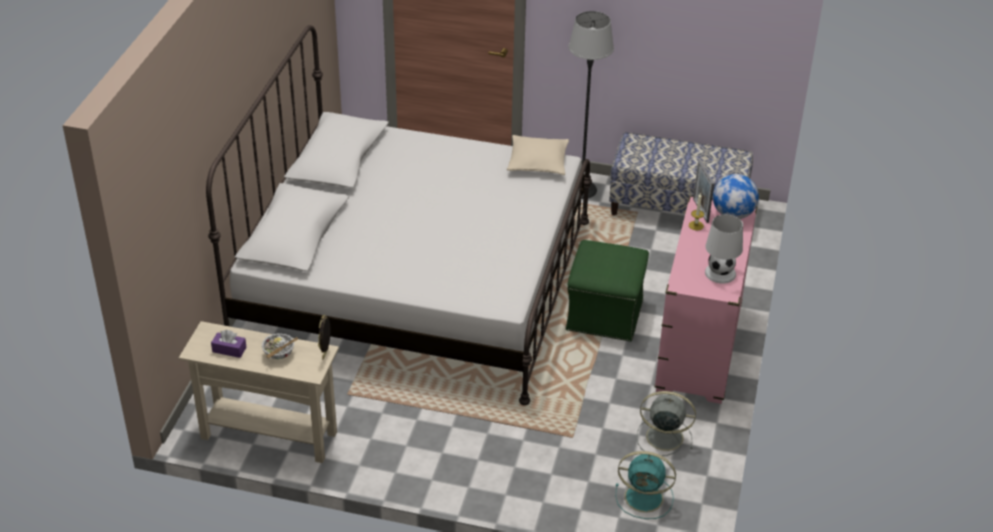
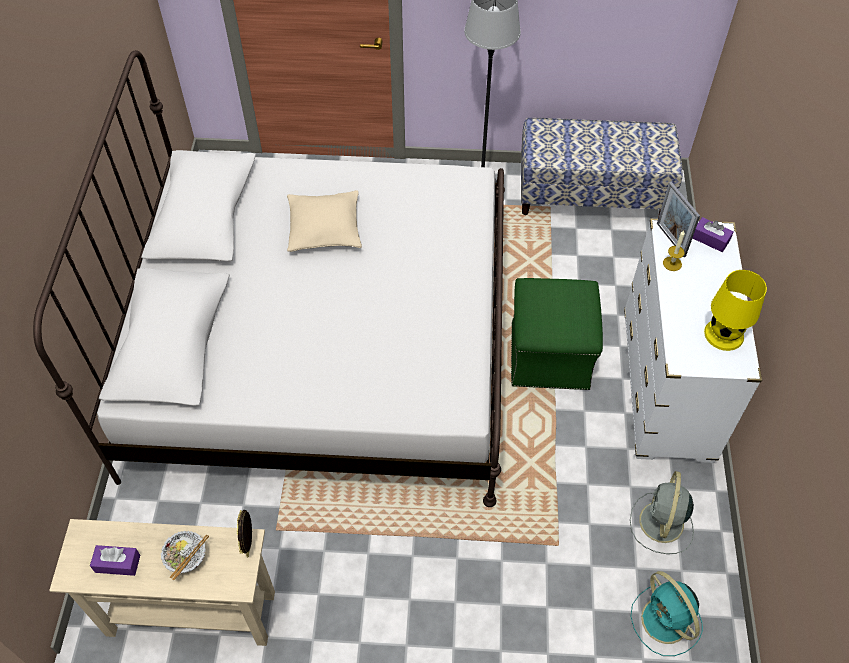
camera: 10 degrees left, 15 degrees up
(537, 162) = (446, 183): beige pillow -> beige pillow (324, 228)
(645, 498) = (666, 622): turquoise fan -> turquoise fan turned 60 degrees clockwise
(662, 437) = (661, 524): grey fan -> grey fan turned 75 degrees counterclockwise
(698, 348) = (666, 386): pink dresser -> white dresser
(720, 273) = (723, 334): white table lamp -> yellow table lamp
(733, 214) = (710, 239): globe -> purple tissue box

